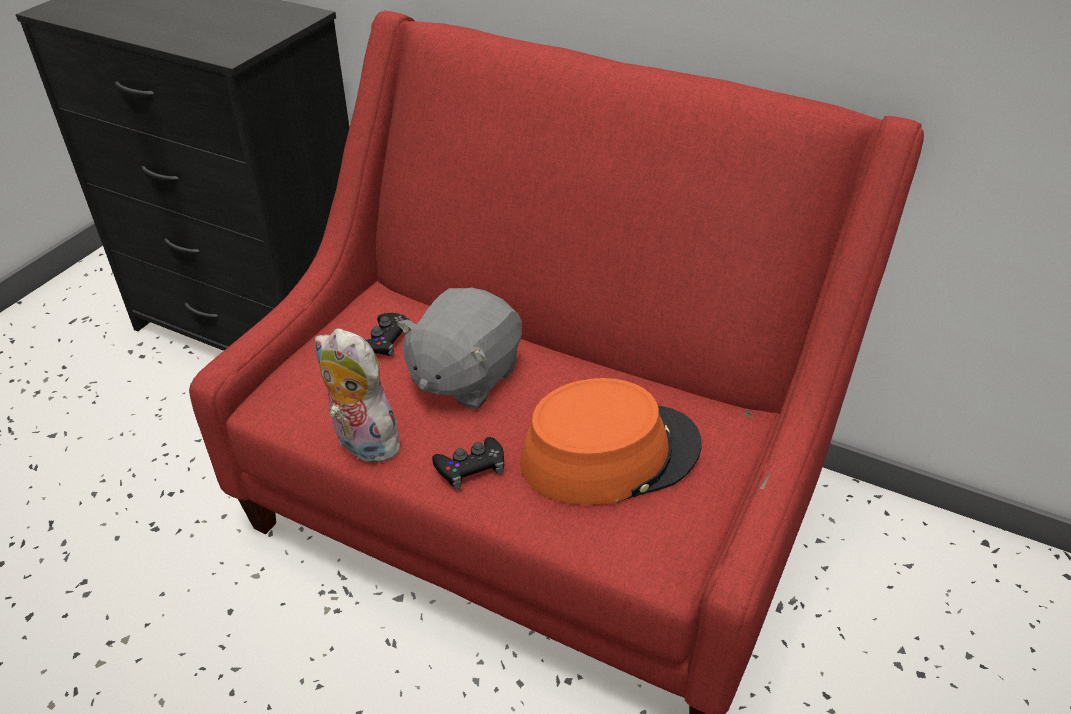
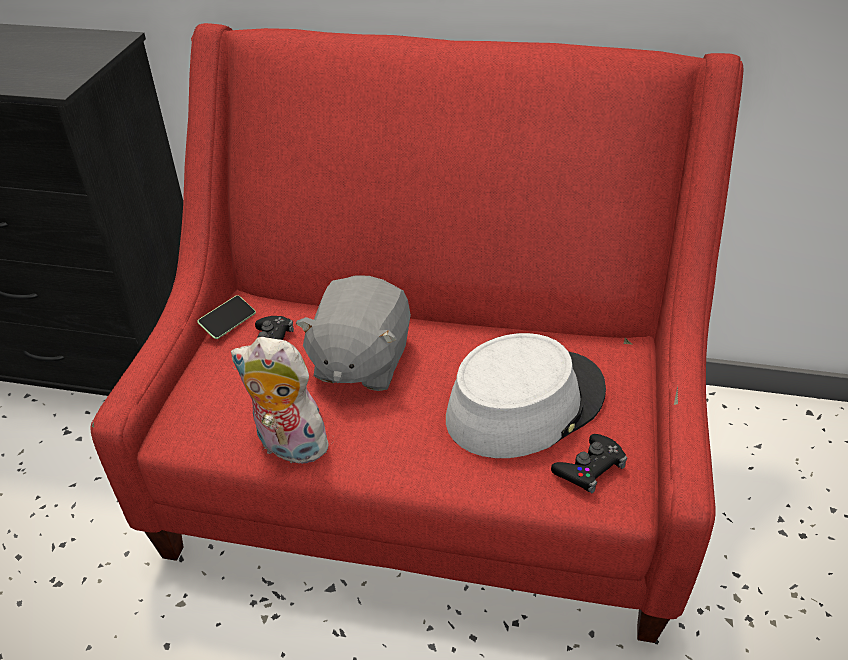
camera: 15 degrees left, 0 degrees up
(354, 312) = (228, 323): none -> phone
(470, 467) = (403, 445): black game controller -> black game controller (589, 468)
(610, 454) = (525, 404): orange hat -> grey hat

